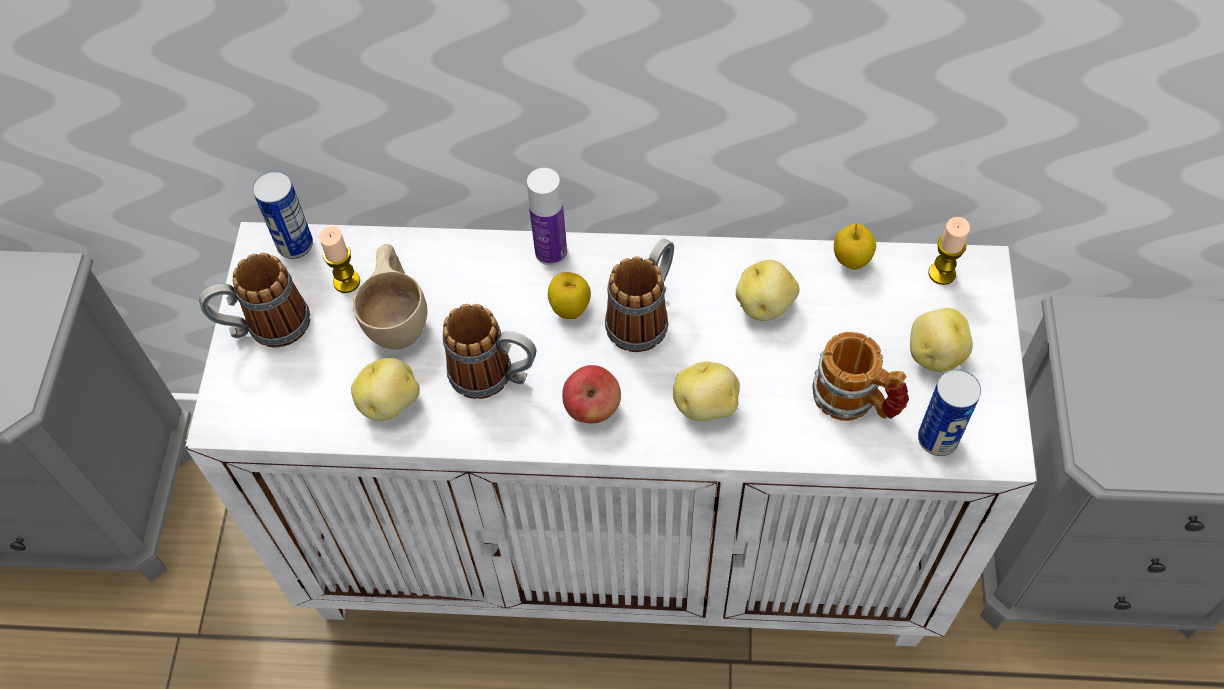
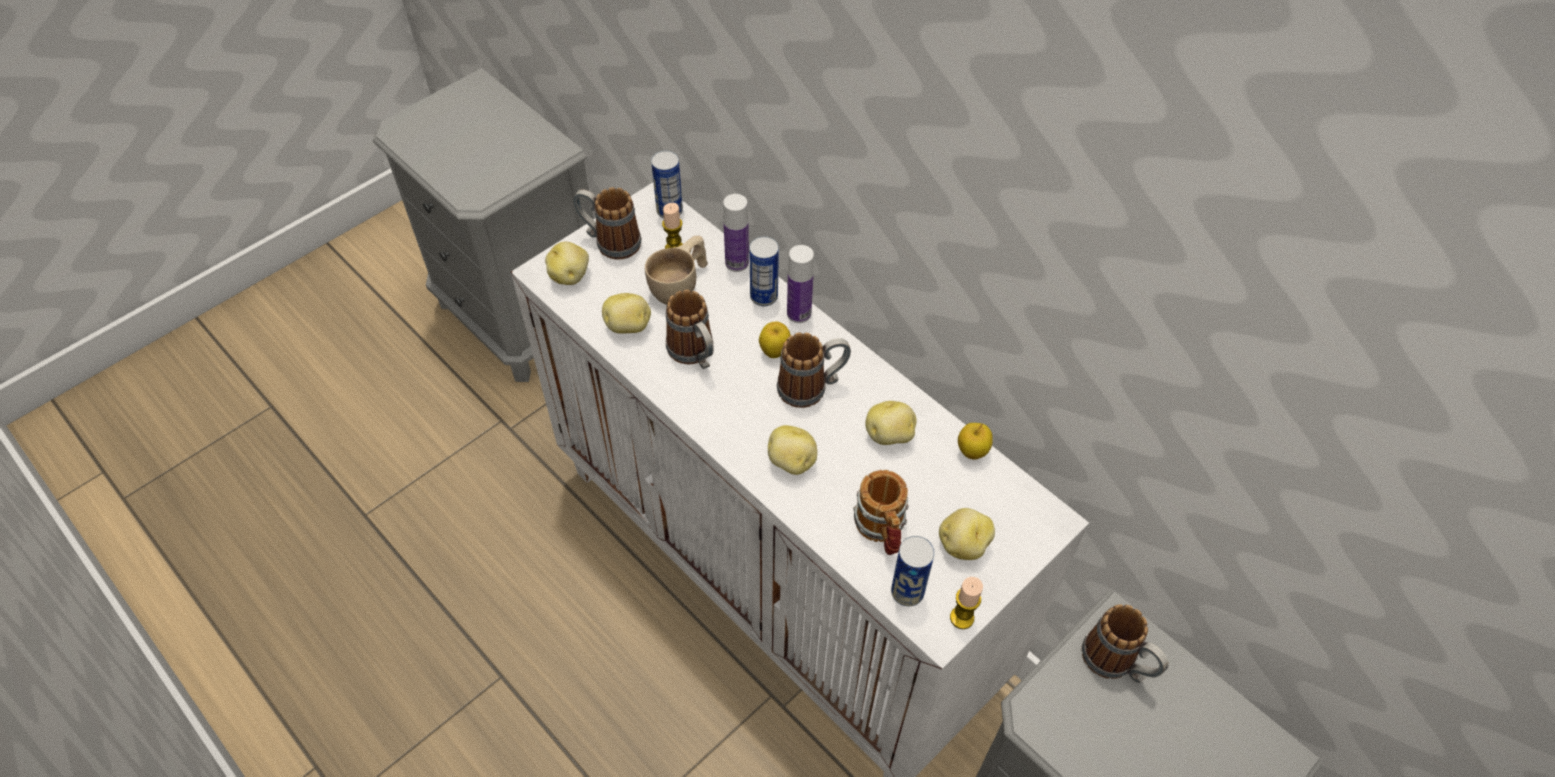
camera: 40 degrees right, 5 degrees down
(262, 398) = (570, 275): none -> potato
(430, 247) = (737, 263): none -> bottle
(497, 261) = (764, 296): none -> can
(592, 408) = (728, 412): apple -> none
(942, 273) = (1023, 503): candle -> candle (962, 618)
(1117, 357) = (1117, 664): none -> mug

